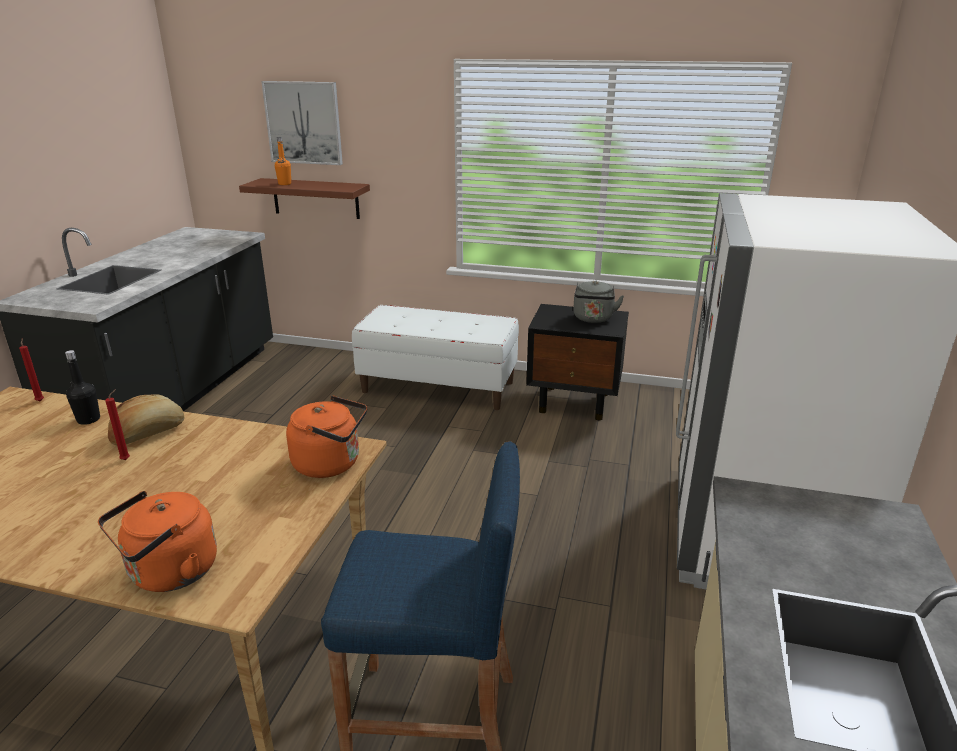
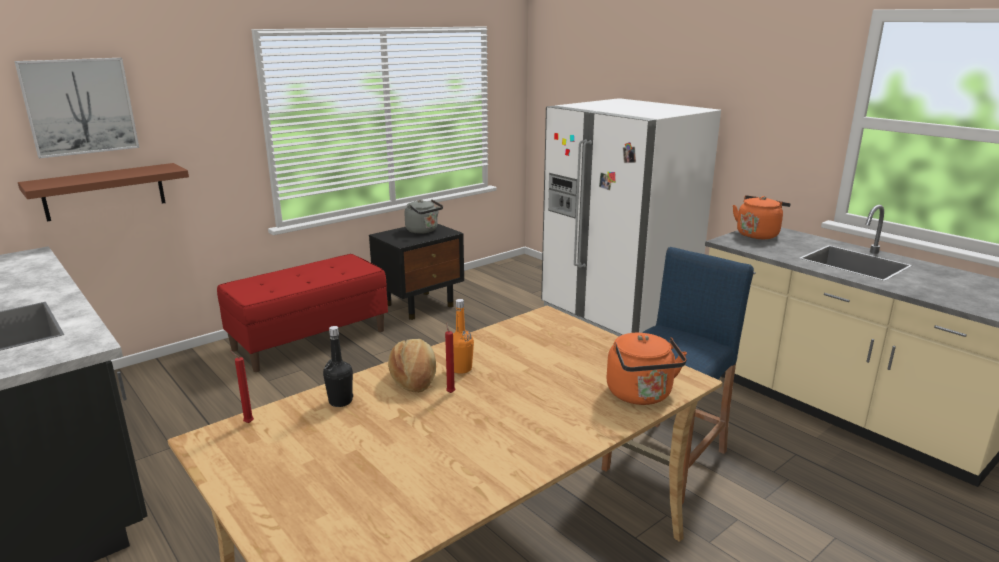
camera: 55 degrees left, 5 degrees down
(284, 184) = (80, 179): orange bottle -> orange bottle (461, 369)
(331, 464) = (558, 325): orange kettle -> orange kettle (758, 234)
(438, 387) = (310, 339): white bench -> red bench

